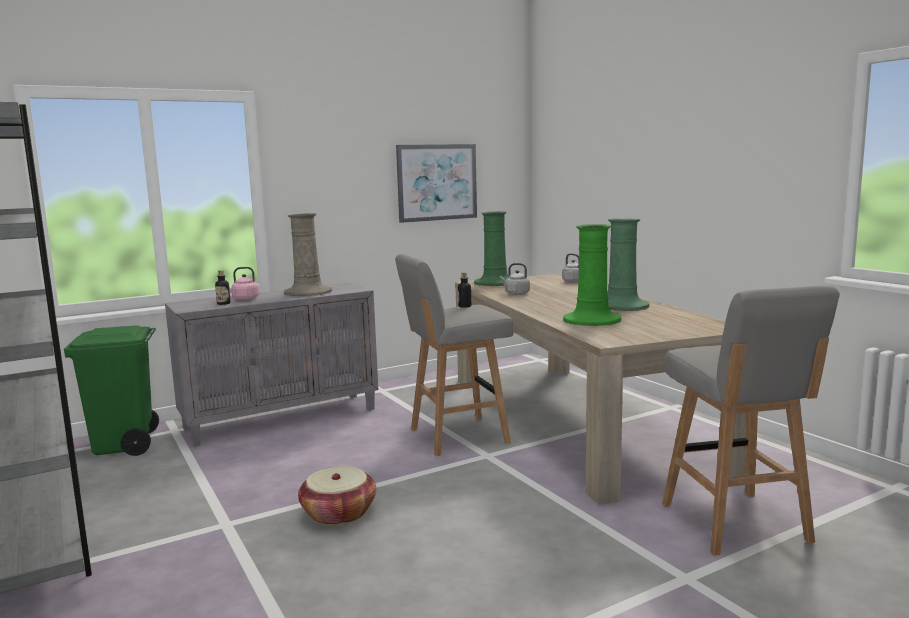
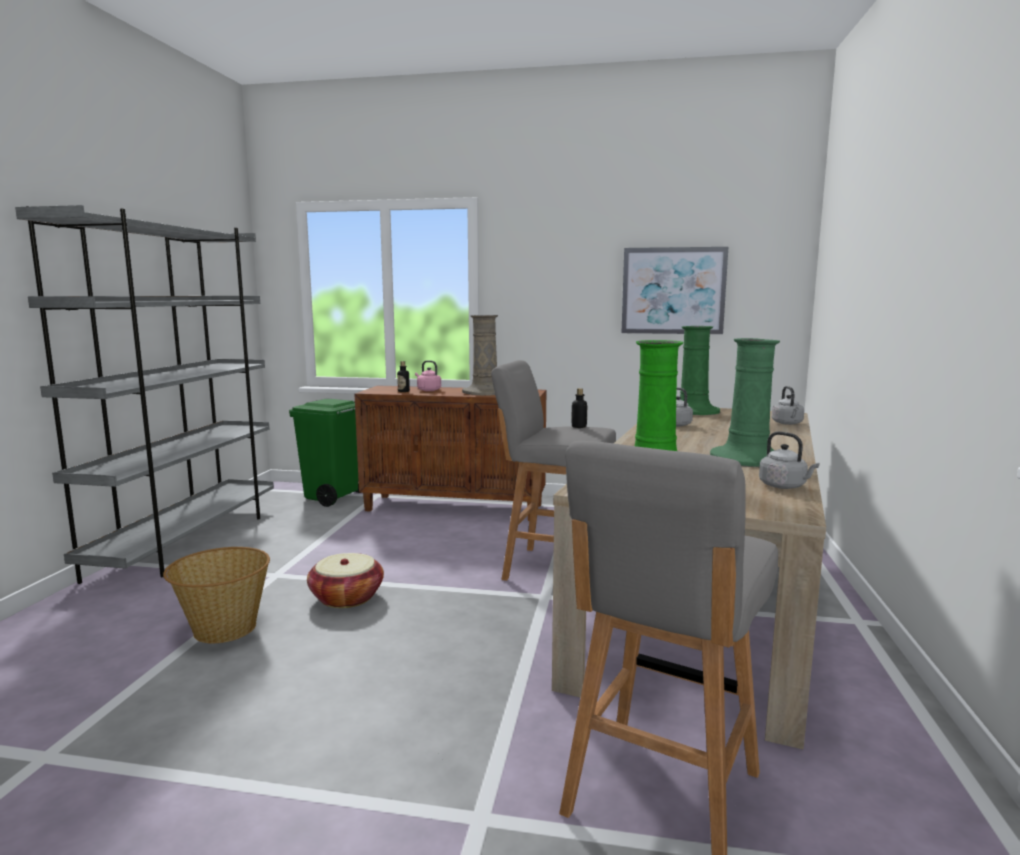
camera: 40 degrees right, 0 degrees up
(277, 579) = (223, 628): none -> basket
(282, 418) = (455, 507): grey cabinet -> brown cabinet
(686, 316) = (784, 486): none -> grey kettle

